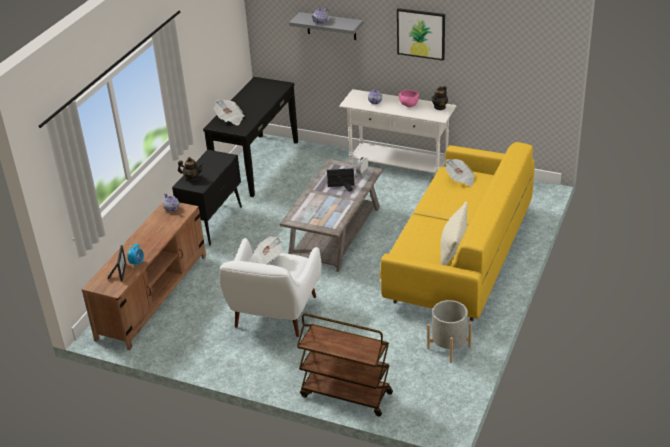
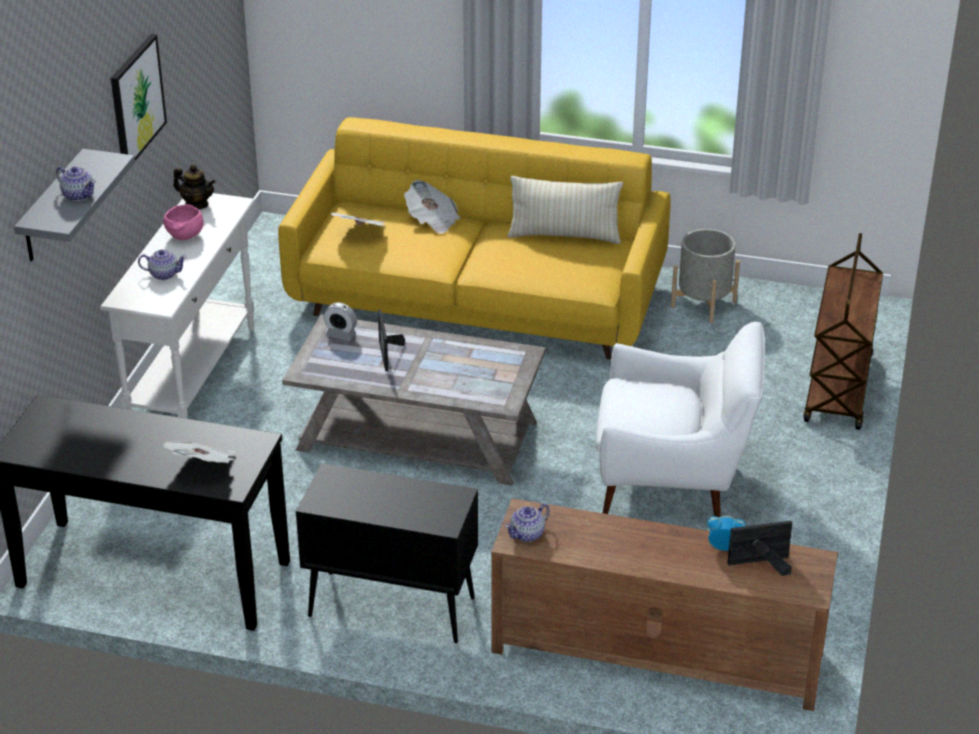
camera: 100 degrees left, 0 degrees up
(192, 178) = (420, 513): teapot -> none
(266, 260) = (636, 417): newspaper -> newspaper (432, 219)

